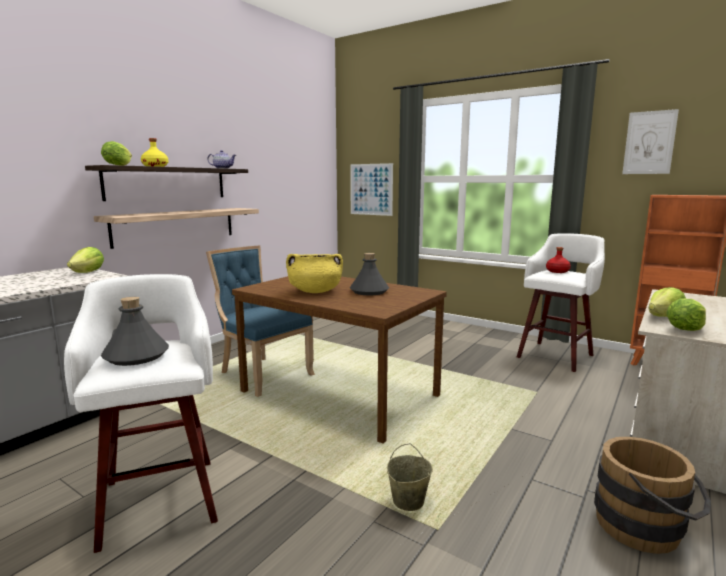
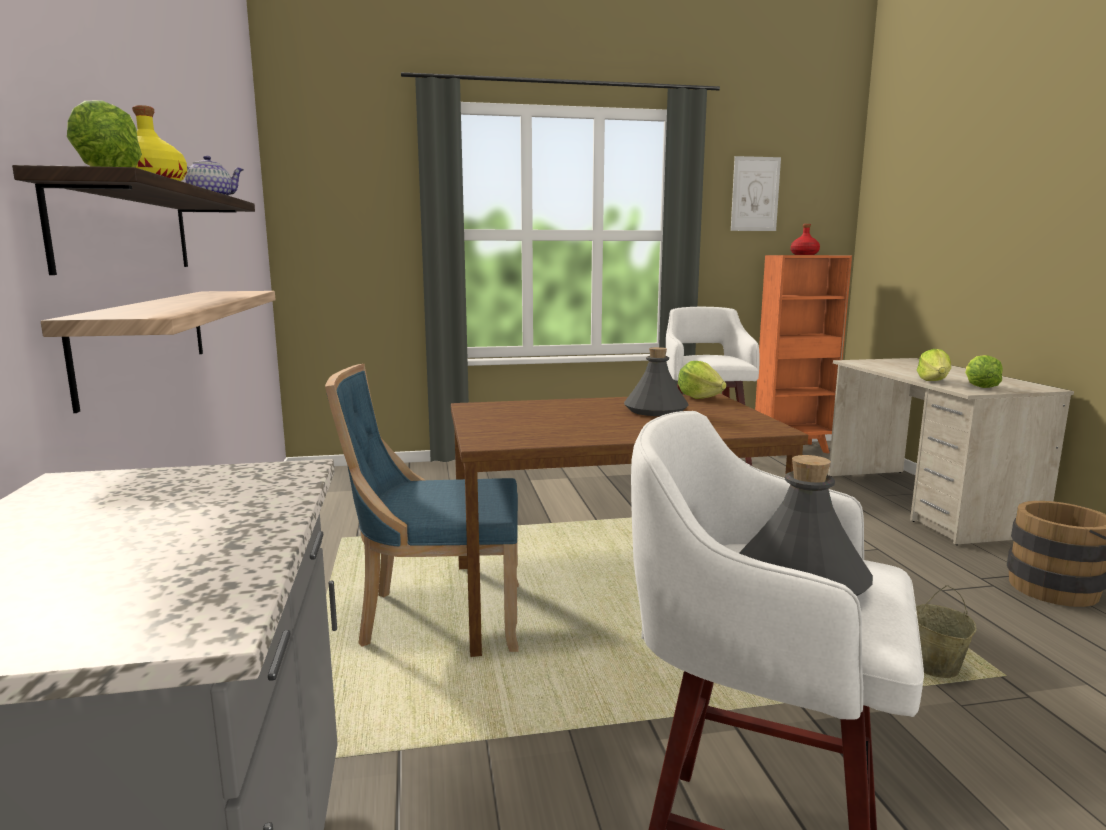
camera: 45 degrees left, 0 degrees up
(88, 272) = (191, 477): lettuce -> lettuce (699, 397)
(315, 291) = (598, 425): yellow cooking pot -> none
(371, 189) = (353, 253): picture -> none
(557, 271) = (704, 356): red bottle -> red bottle (804, 254)

